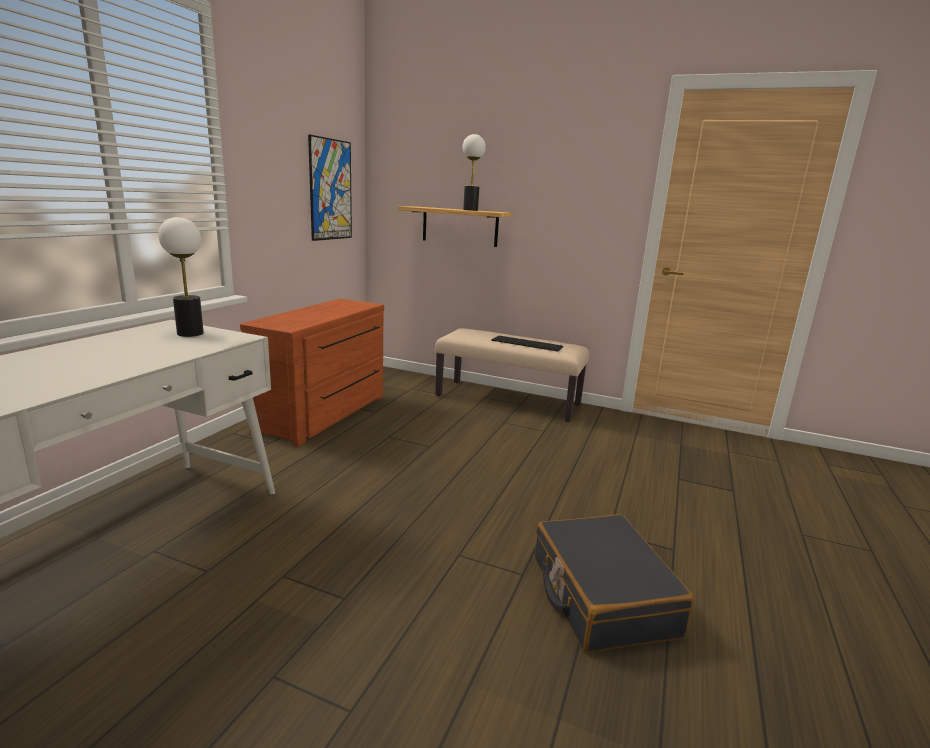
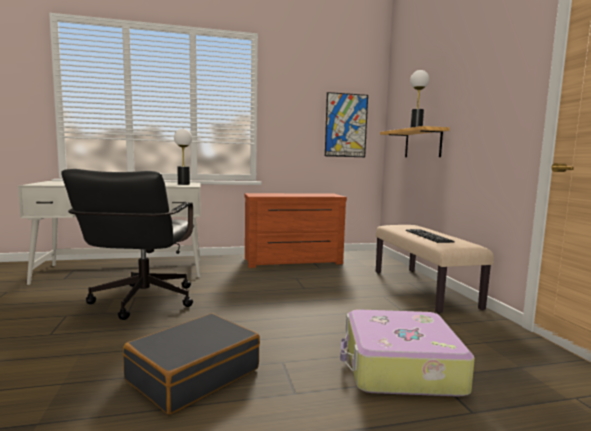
camera: 55 degrees right, 10 degrees down
(322, 577) = (140, 303): none -> black office chair
(655, 484) = (399, 367): none -> suitcase

